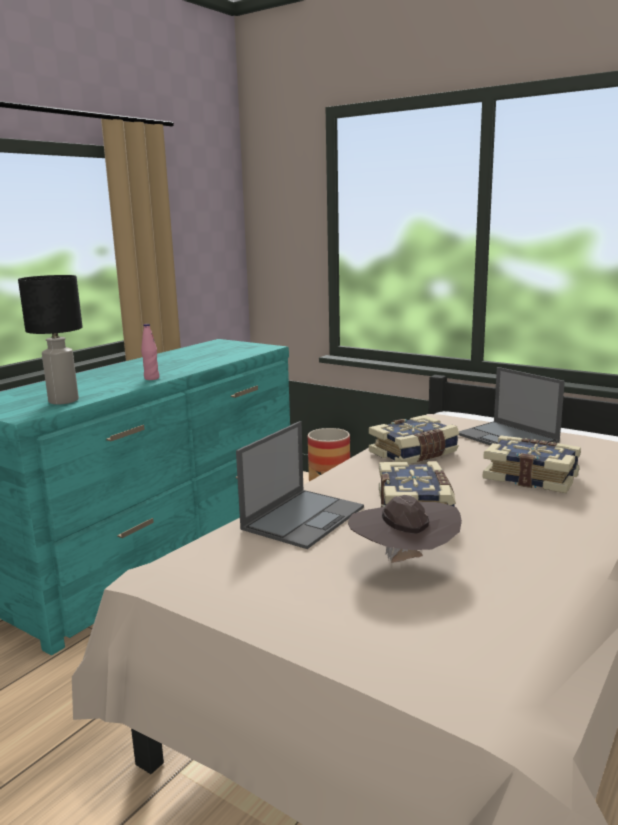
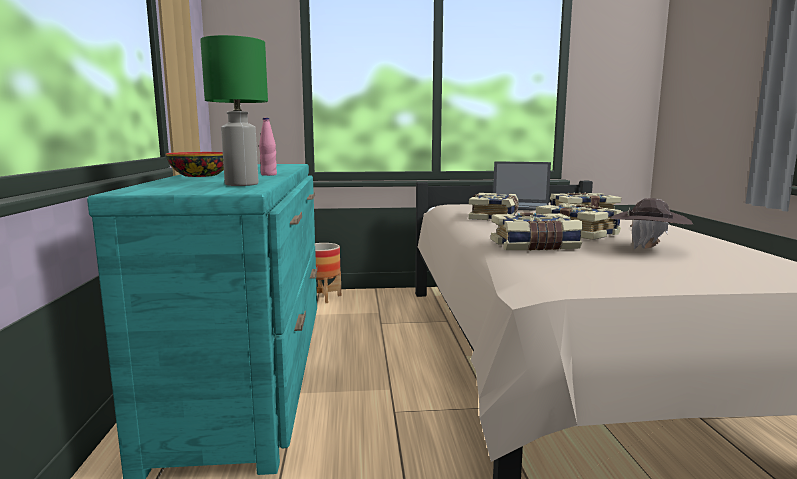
camera: 40 degrees left, 5 degrees down
(64, 401) = (242, 184): black table lamp -> green table lamp
(105, 372) = (199, 176): none -> bowl
(304, 517) = (535, 246): laptop -> book

